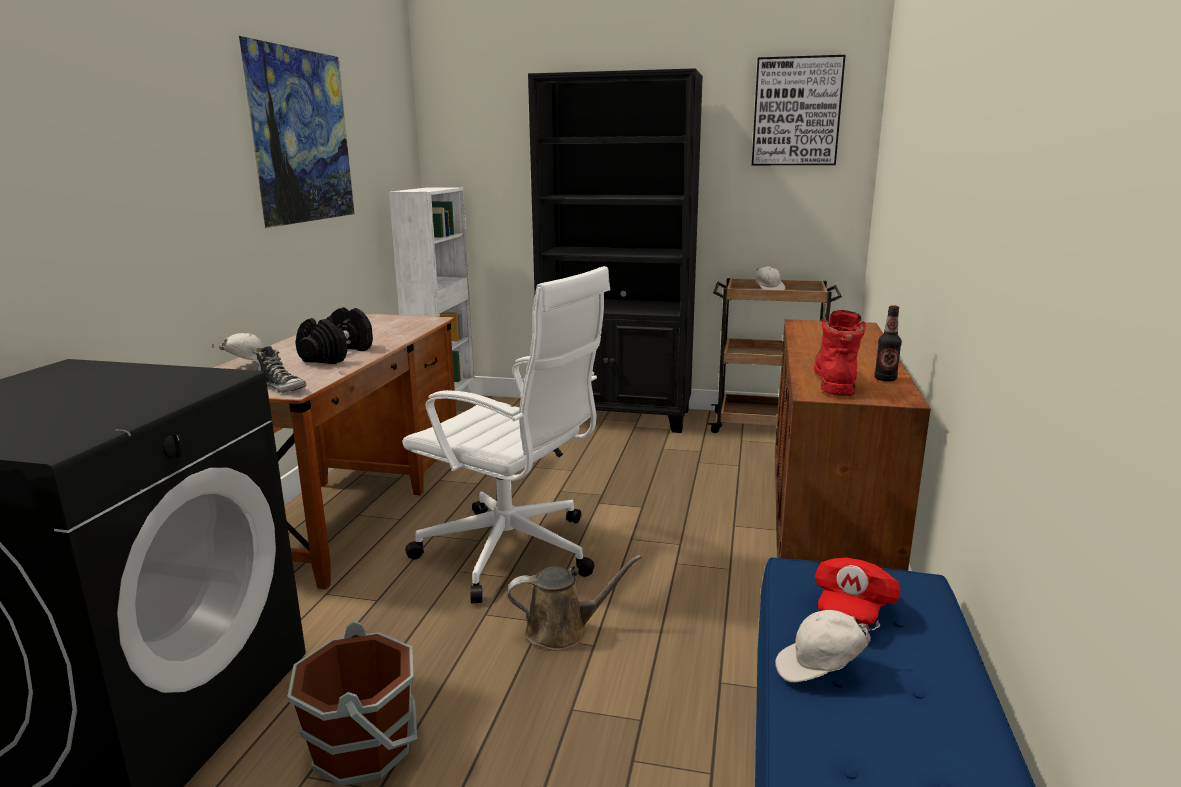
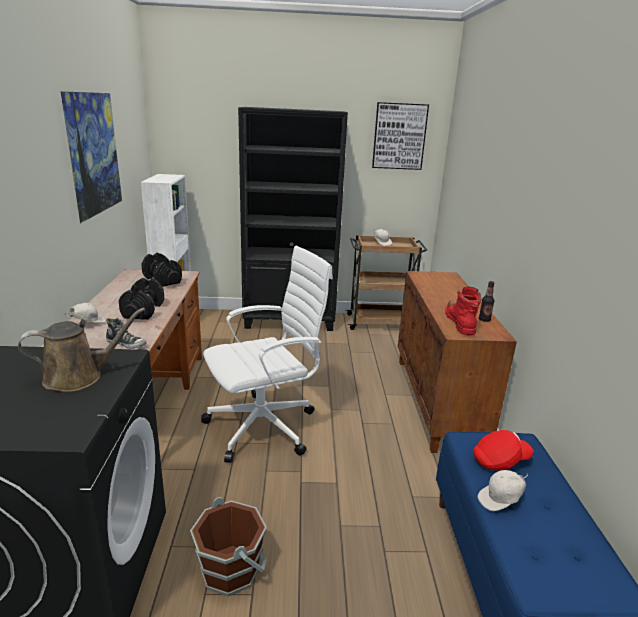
camera: 15 degrees left, 5 degrees up
(393, 325) = (163, 280): none -> black dumbbell
(512, 553) = (265, 426): white office chair -> white office chair turned 45 degrees counterclockwise
(563, 631) = (315, 475): brown watering can -> brown watering can (79, 377)
(852, 609) = (500, 461): red cap -> red cap turned 120 degrees counterclockwise

